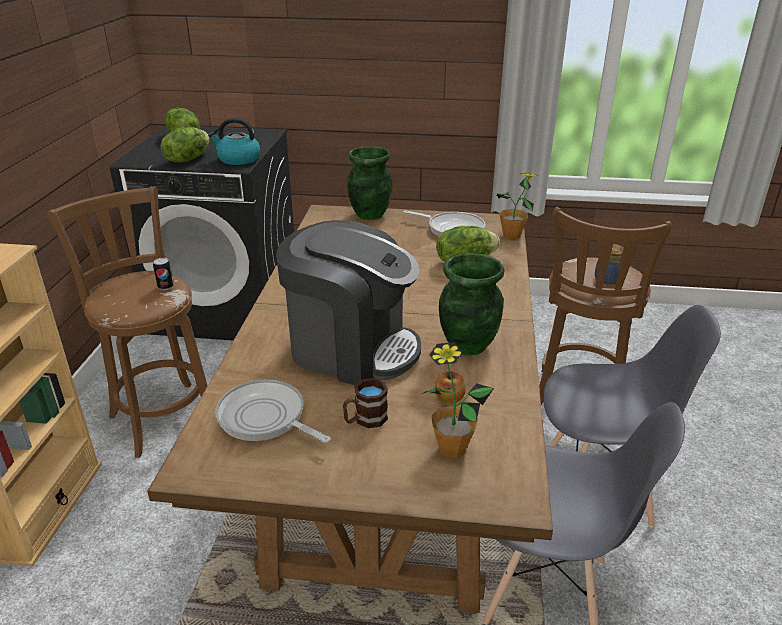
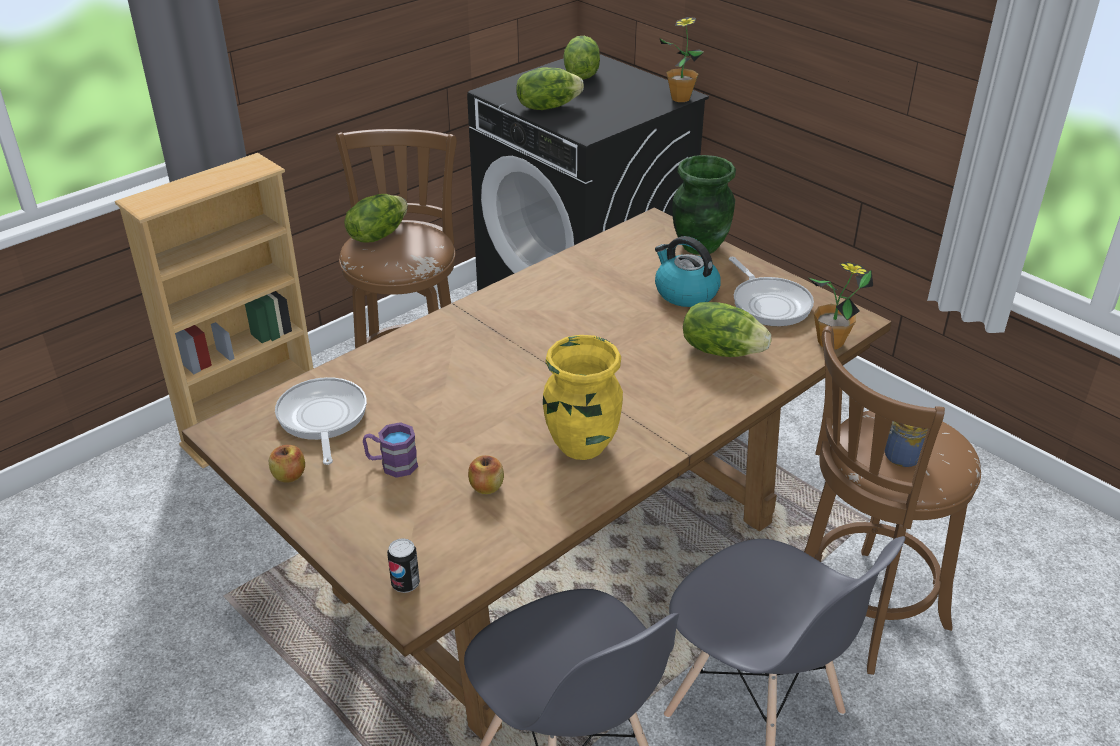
camera: 40 degrees right, 5 degrees up
(113, 290) = (377, 235): none -> lettuce
(166, 286) = (423, 250): can -> can (405, 584)
(238, 159) = (597, 123): kettle -> kettle (685, 293)
(297, 470) = (289, 476): none -> apple
(351, 348) = (471, 392): coffee machine -> none
(365, 420) = (392, 464): brown mug -> purple mug
(452, 448) = (424, 531): potted plant -> potted plant (680, 98)
(467, 345) = (581, 445): green vase -> yellow vase

